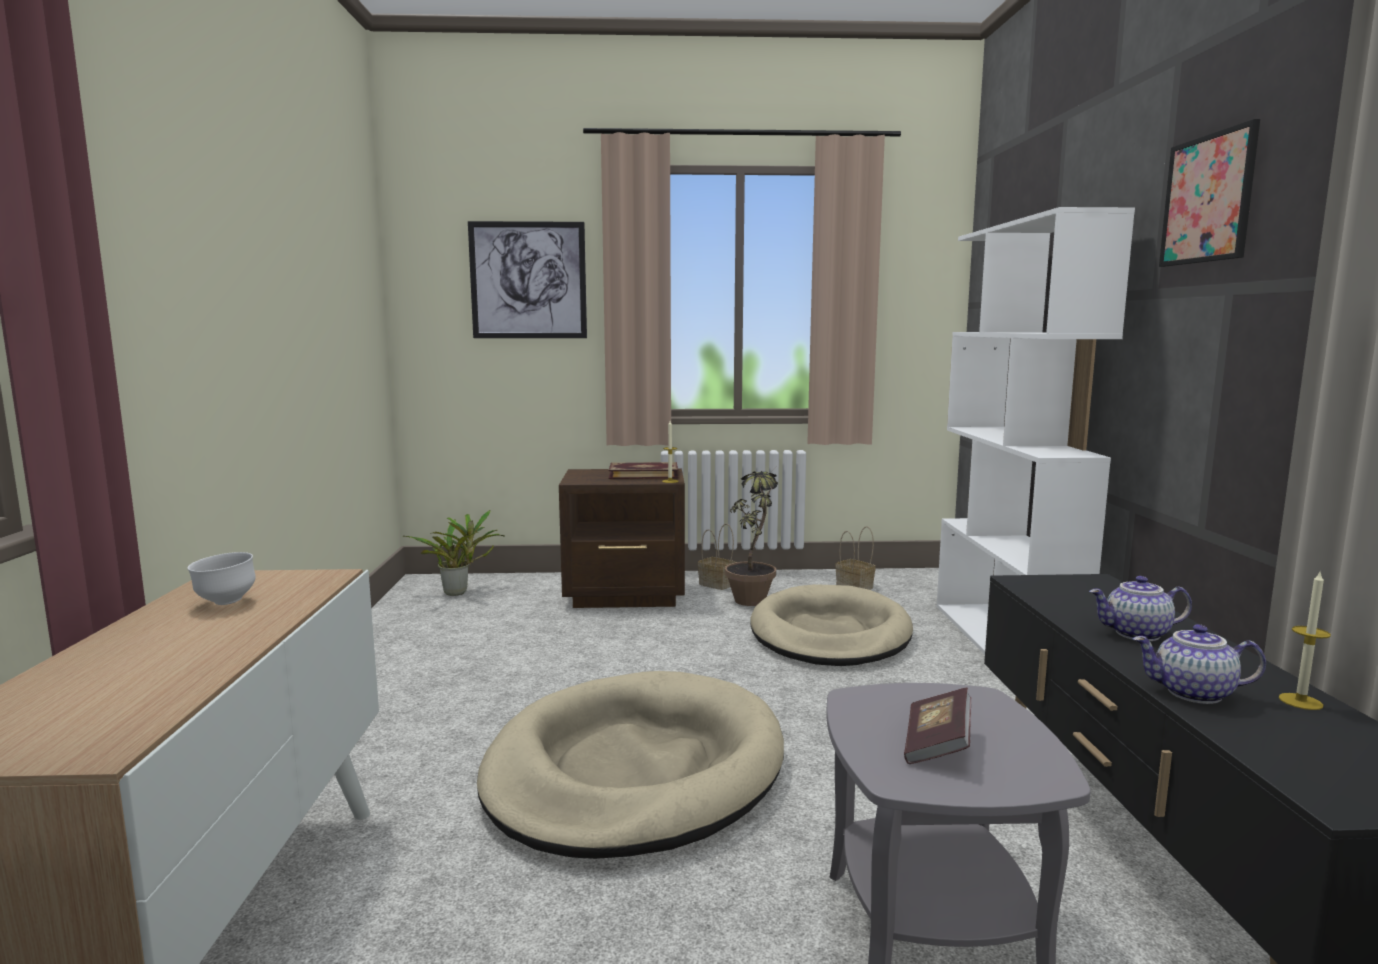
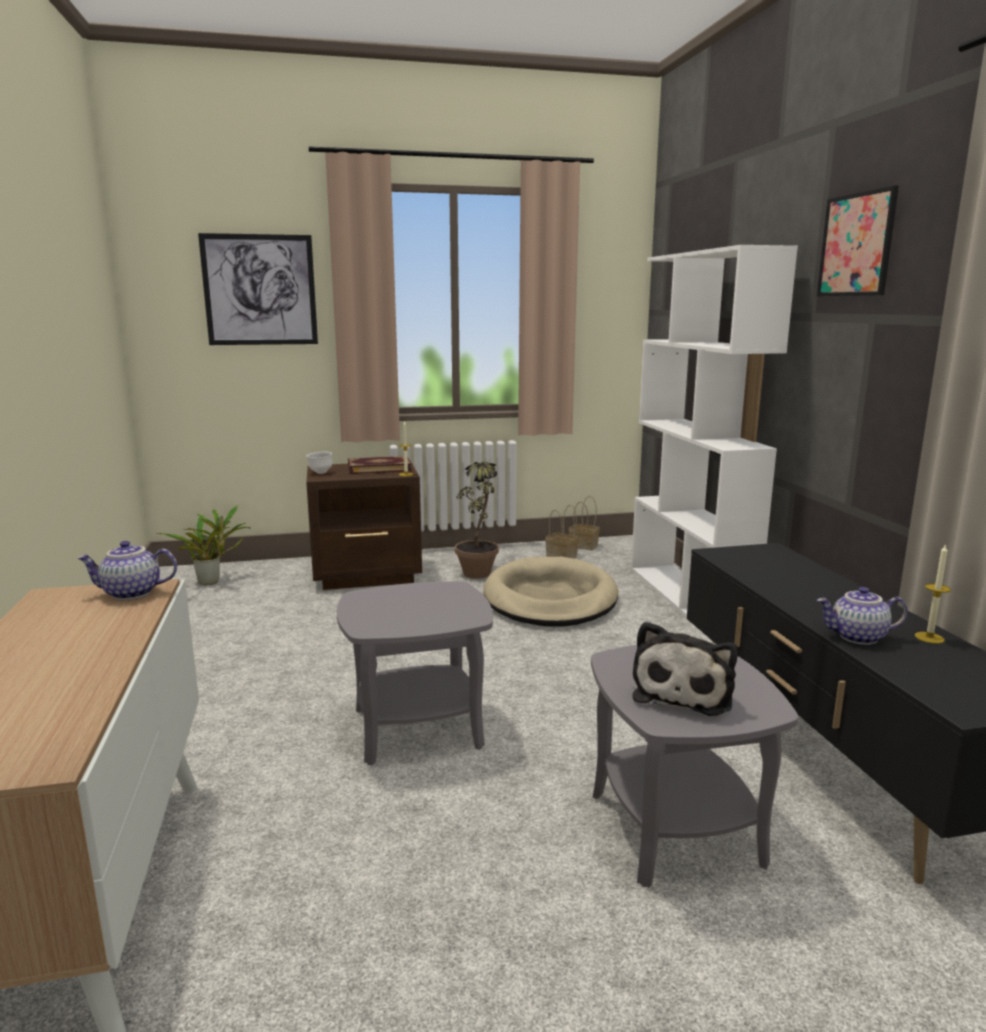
camera: 10 degrees left, 5 degrees up
(225, 602) = (70, 619): white bowl -> white bowl (320, 473)
(635, 771) = (417, 728): beige dog bed -> grey side table
(718, 584) = (446, 560): basket -> basket (584, 546)
(937, 745) = (684, 691): book -> plush toy
(1137, 634) = (810, 593): teapot -> teapot (131, 593)

